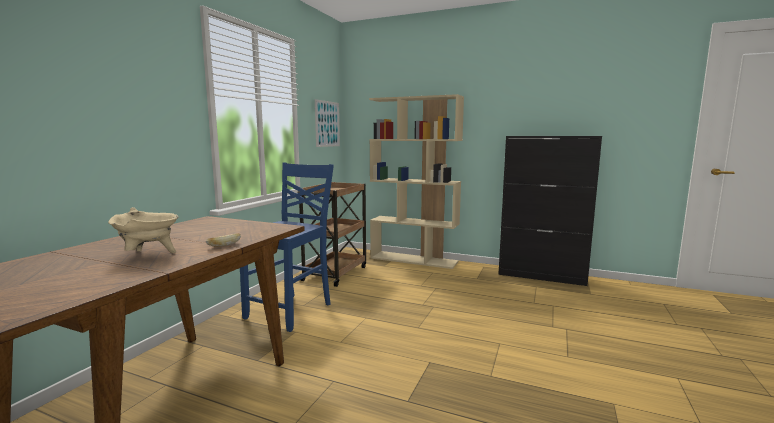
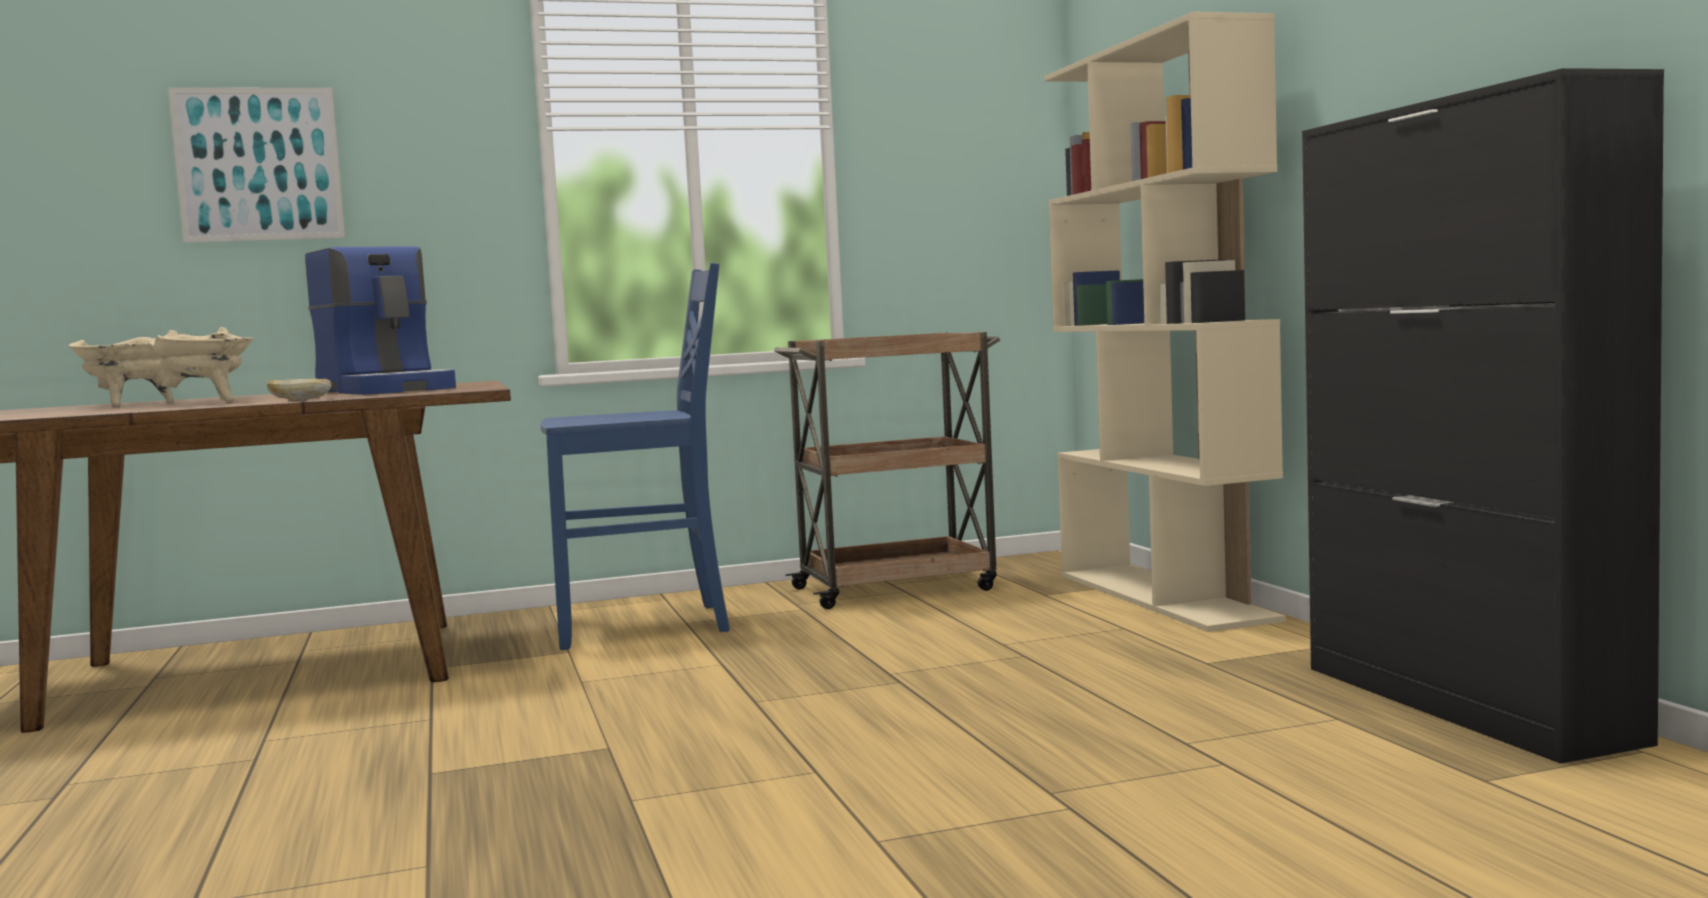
camera: 50 degrees right, 5 degrees down
(64, 265) = (130, 405): none -> beige cooking pot
(209, 230) = (388, 390): none -> coffee machine
(327, 124) = (977, 170): picture -> picture (258, 164)

